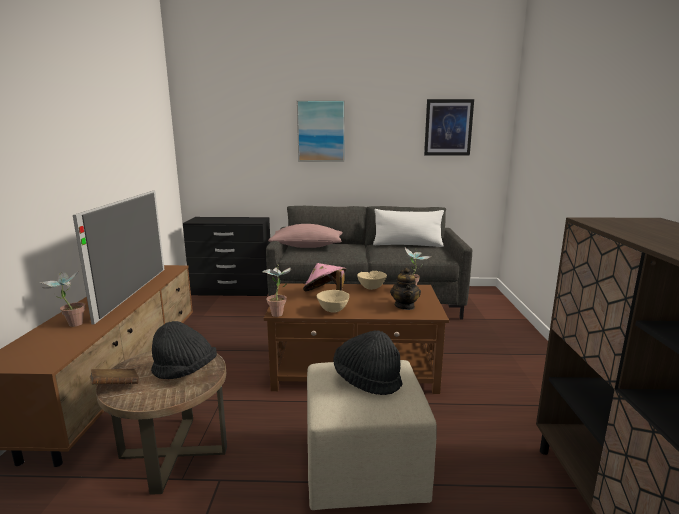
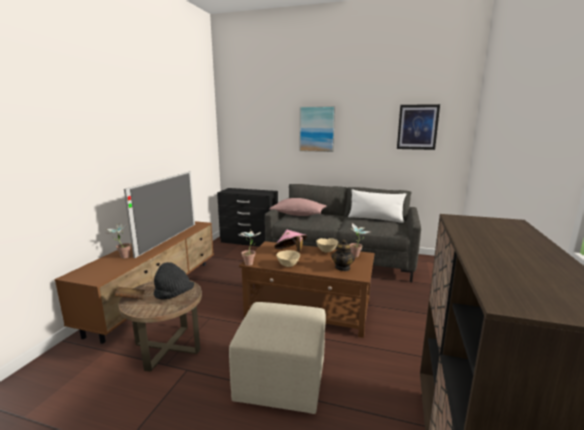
camera: 15 degrees right, 0 degrees up
(367, 380) = (283, 318): black hat -> none

